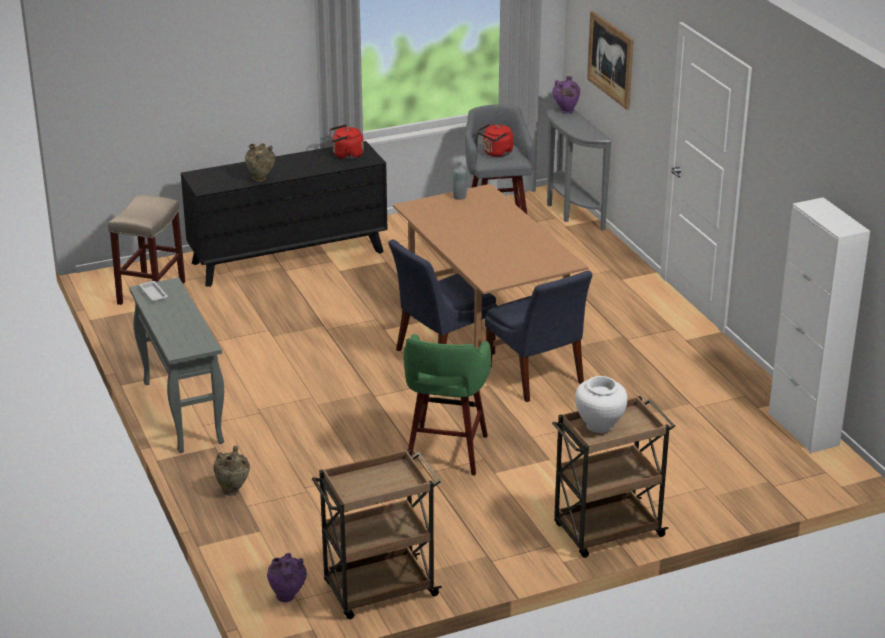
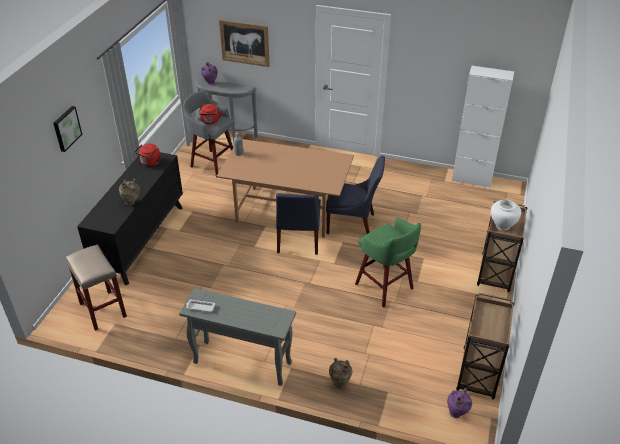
camera: 50 degrees left, 10 degrees up
(222, 43) = (66, 128): none -> picture

